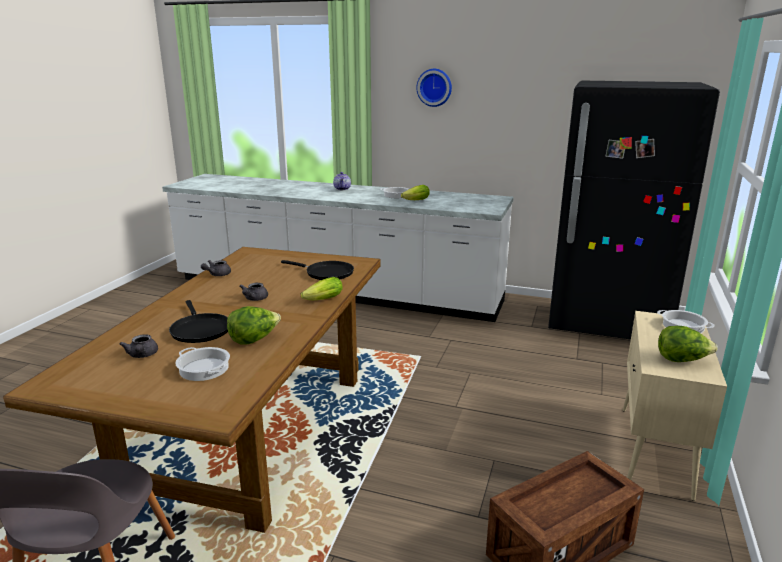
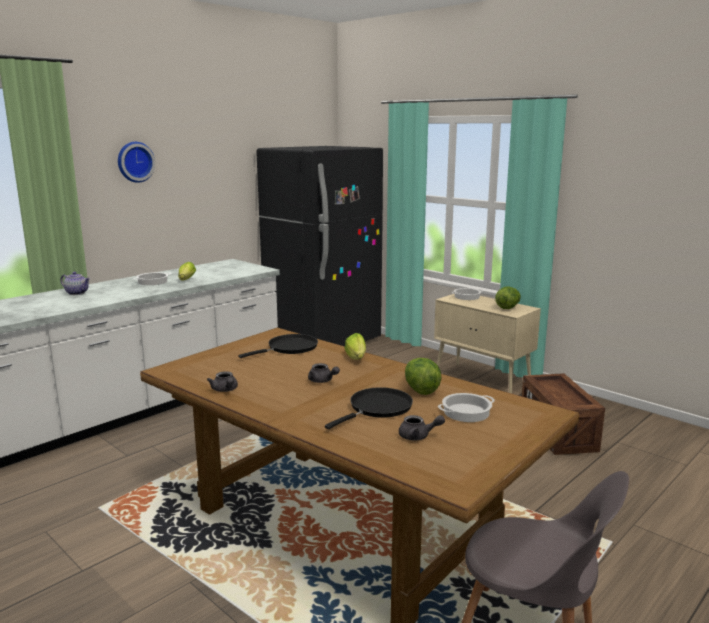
camera: 65 degrees left, 5 degrees down
(200, 330) = (377, 408): black frying pan -> black frying pan turned 45 degrees counterclockwise

